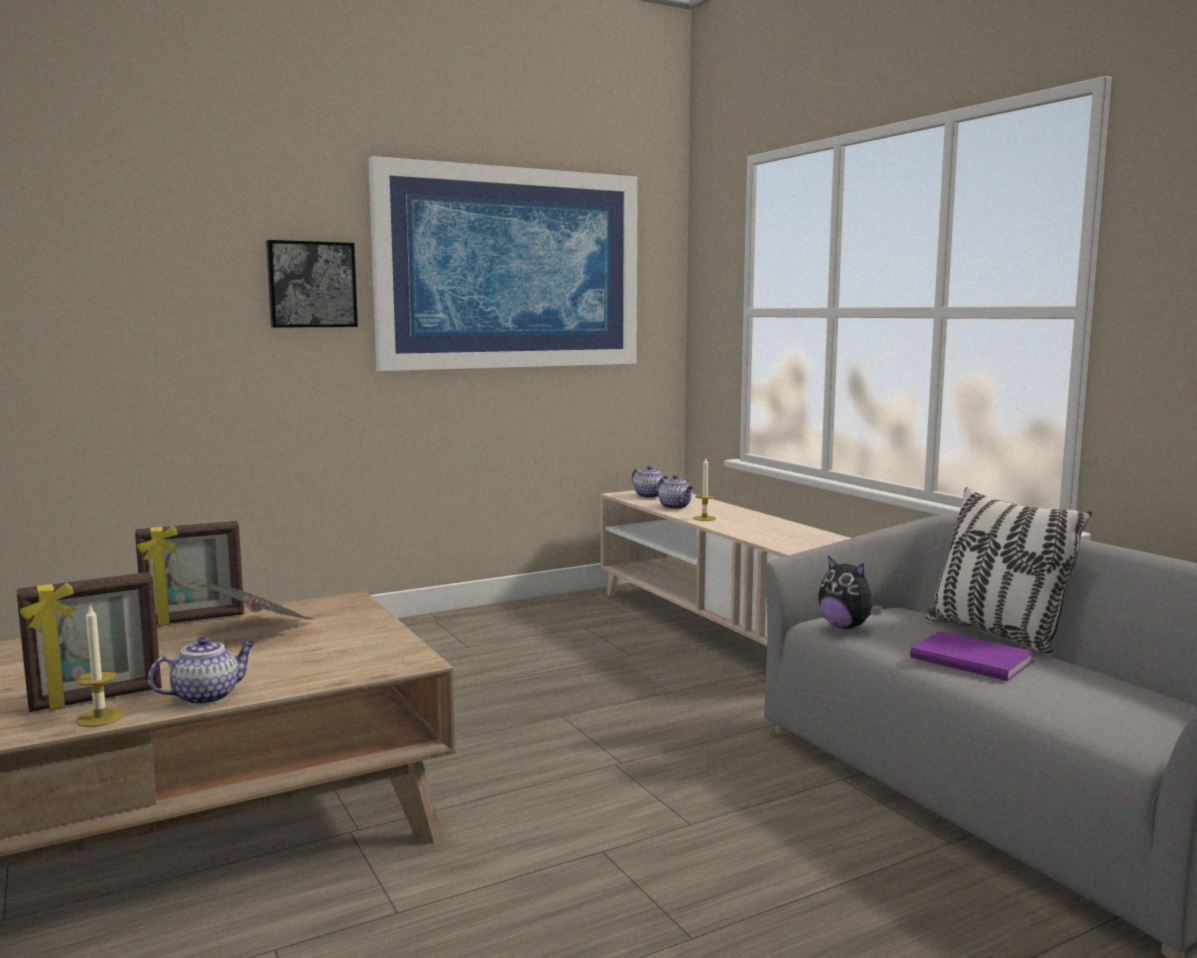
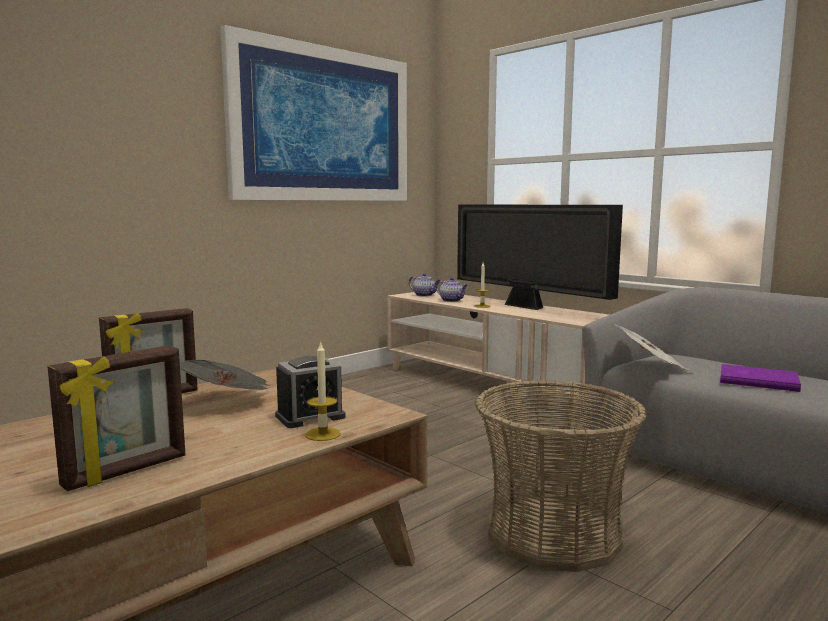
camera: 15 degrees left, 0 degrees up
(100, 718) = (148, 488): candle -> candle (323, 434)
(207, 696) = (237, 458): teapot -> none
(311, 284) = (178, 127): picture -> none
(326, 657) = (310, 416): none -> alarm clock
(628, 831) = (553, 534): none -> basket
(765, 523) = (526, 307): none -> television
(846, 626) = (651, 367): plush toy -> newspaper
(996, 634) = (748, 364): pillow -> none

